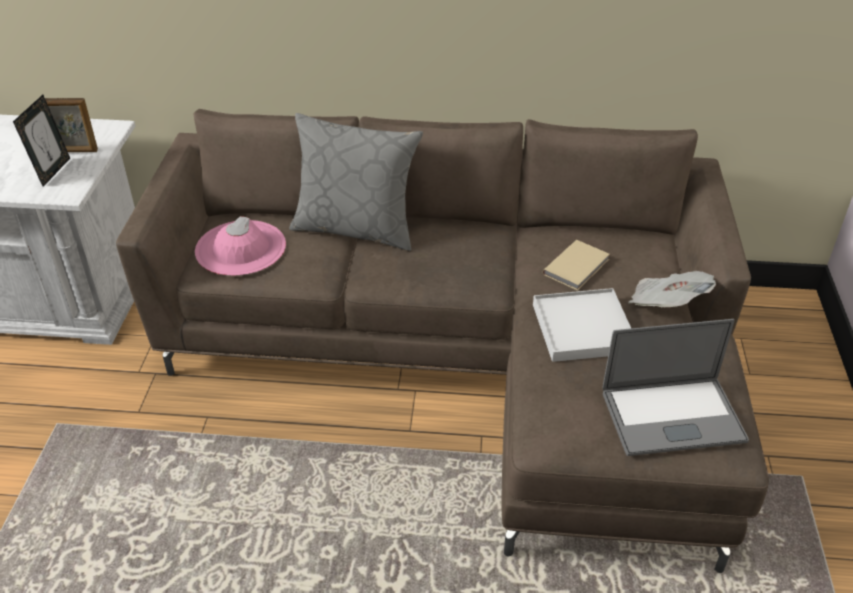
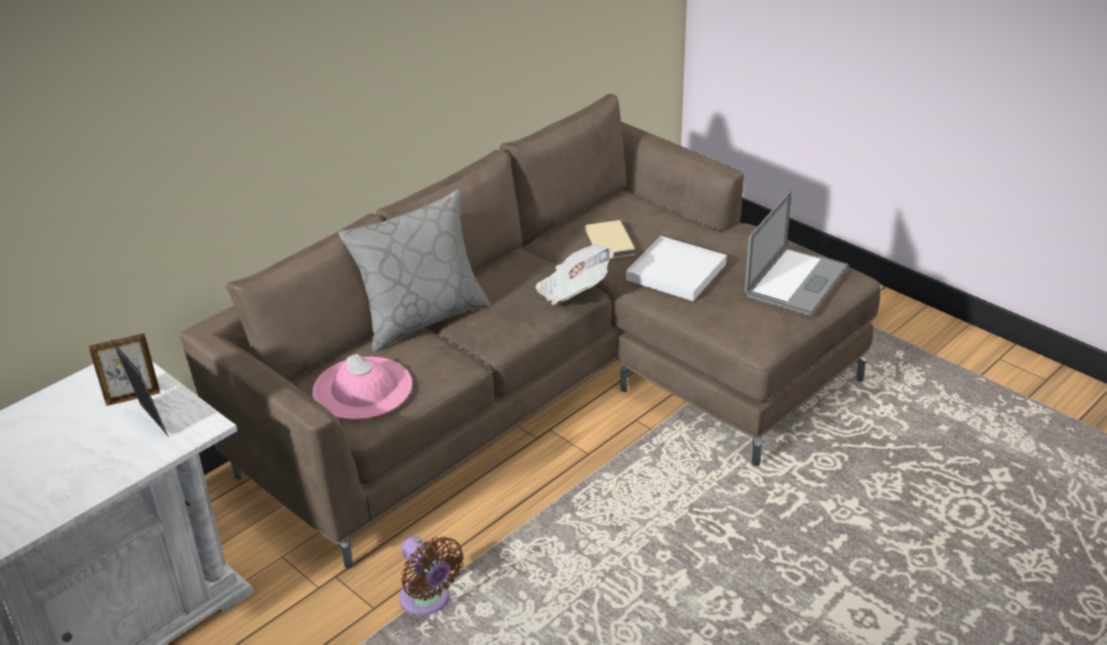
camera: 50 degrees left, 5 degrees down
(75, 151) = (132, 397): picture frame -> picture frame turned 150 degrees counterclockwise
(166, 436) = (428, 601): none -> brown fan
(666, 304) = (694, 228): newspaper -> newspaper (573, 291)

